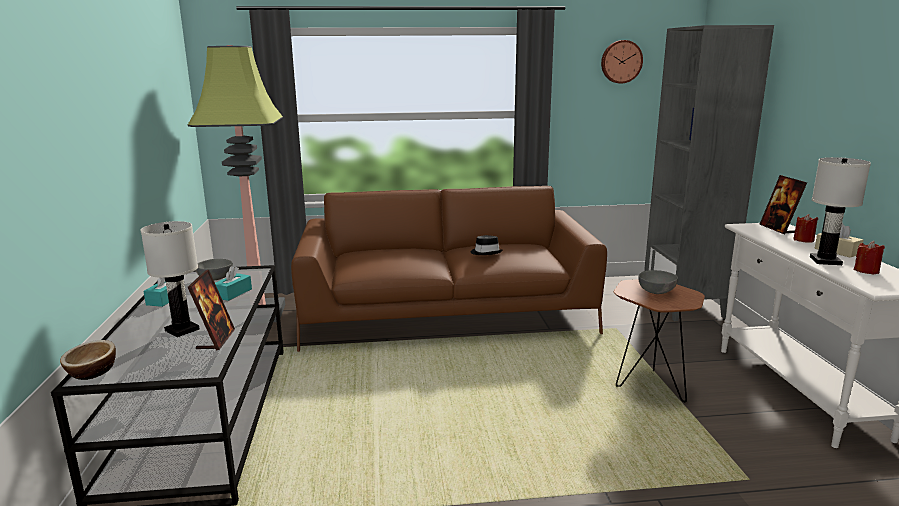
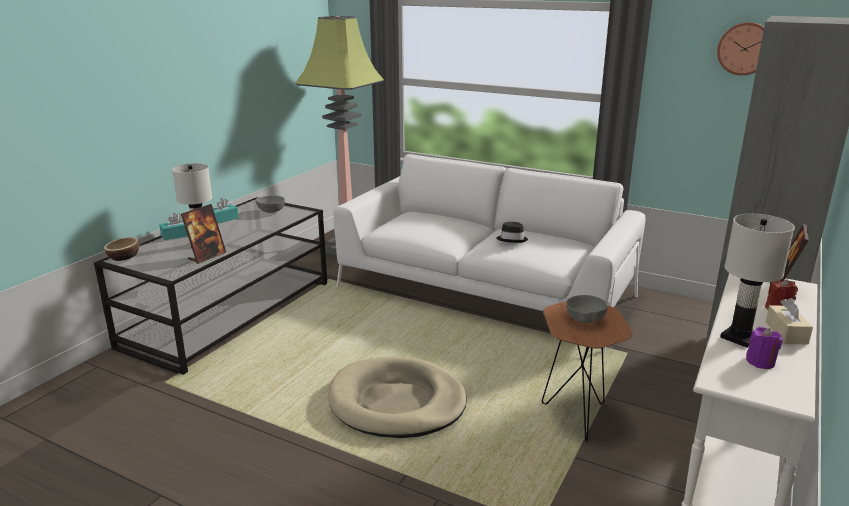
camera: 35 degrees right, 5 degrees up
(233, 293) = (264, 225): turquoise tissue box -> turquoise tissue box (177, 235)
(446, 315) = (484, 291): brown sofa -> white sofa
(507, 434) = (397, 402): none -> beige dog bed
(866, 271) = (760, 362): red candle -> purple candle

